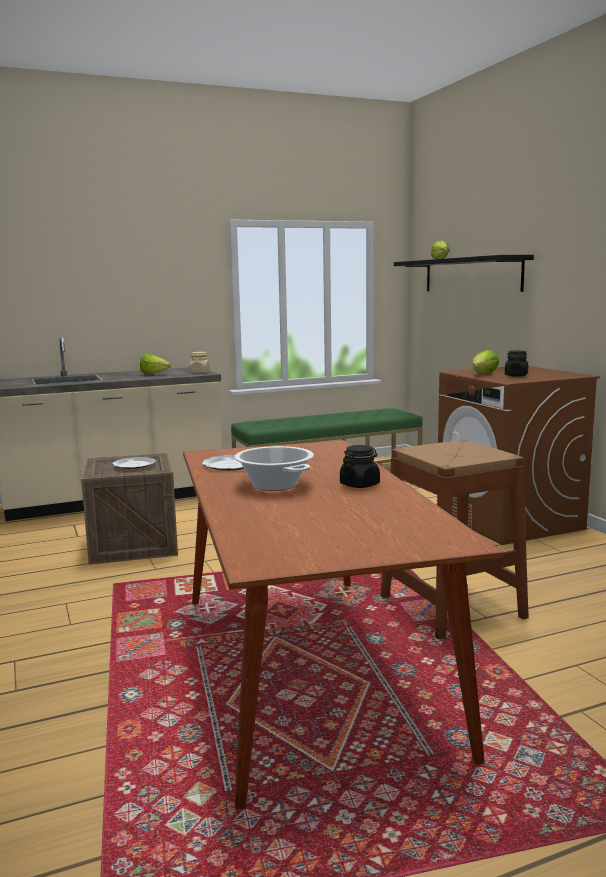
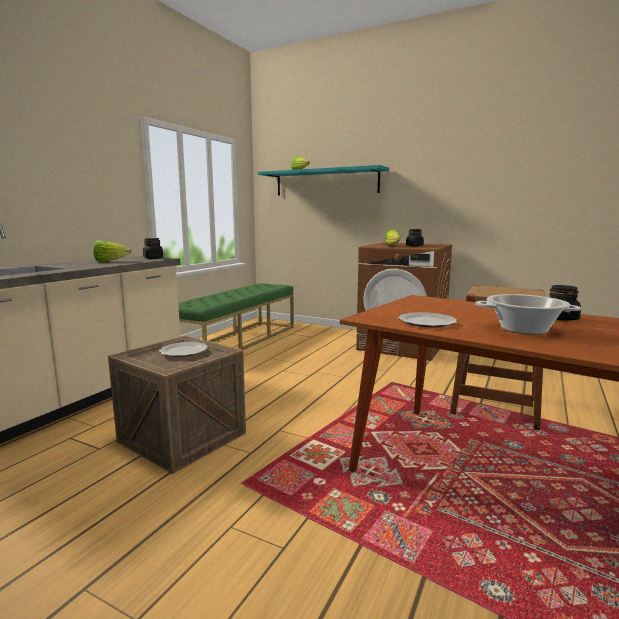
camera: 40 degrees left, 0 degrees up
(199, 373) = (153, 258): beige jar -> black jar
(471, 275) = (326, 182): black shelf -> turquoise shelf

